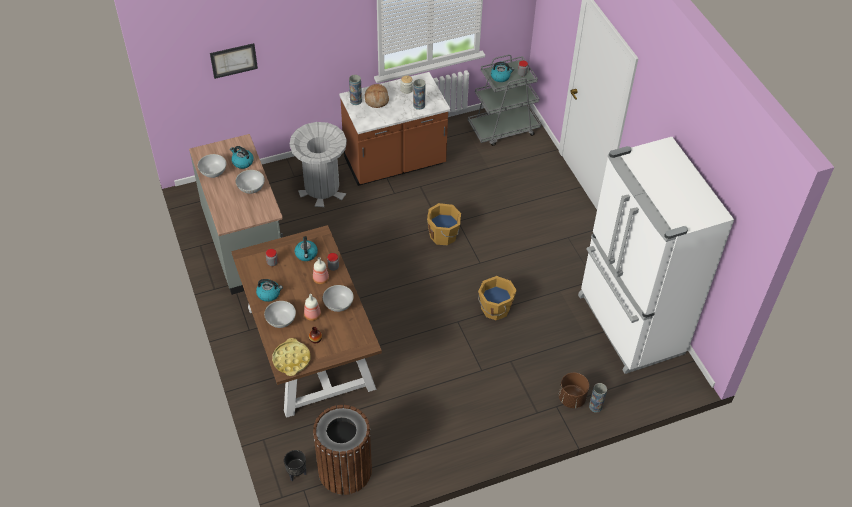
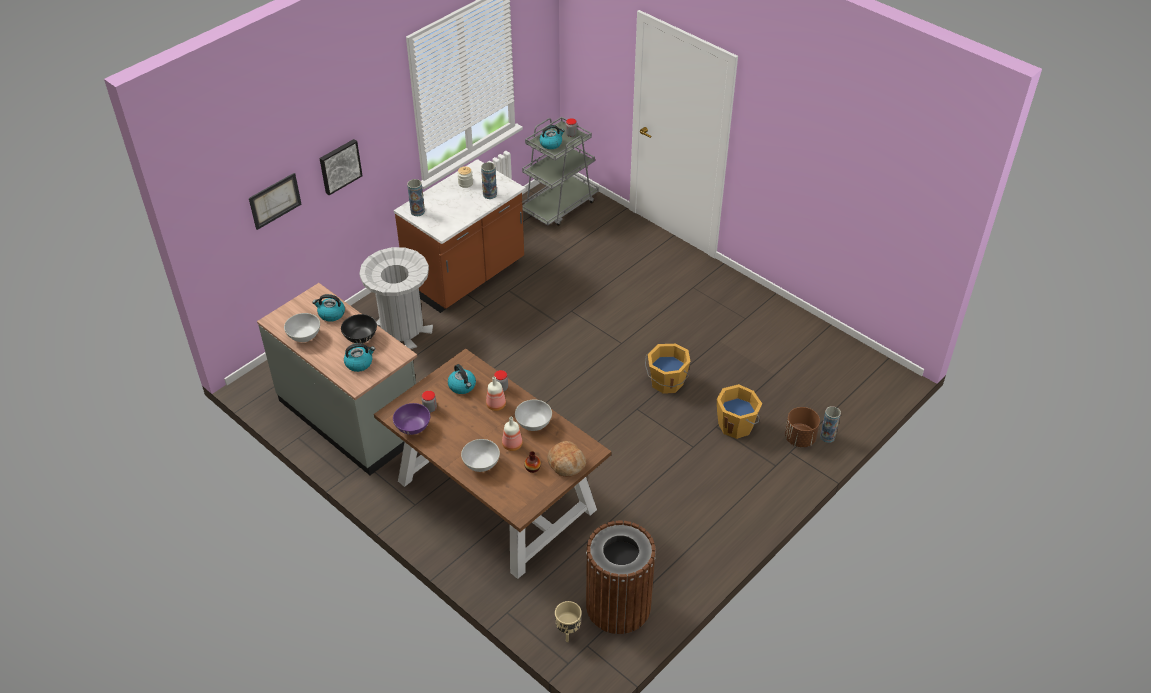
camera: 25 degrees left, 5 degrees down
(251, 188) = (360, 337): white bowl -> black bowl
(251, 273) = (413, 427): none -> purple bowl
(269, 294) = (448, 441): kettle -> kettle (359, 363)
(291, 359) = (520, 499): yellow tray -> none
(296, 474) = (568, 632): black planter -> beige planter
(298, 47) = (339, 166): none -> picture
(376, 99) = (440, 203): bread -> bread (566, 463)
(444, 235) = (566, 329): orange bucket -> orange bucket (736, 425)
(629, 325) = (807, 348): white fridge -> none

